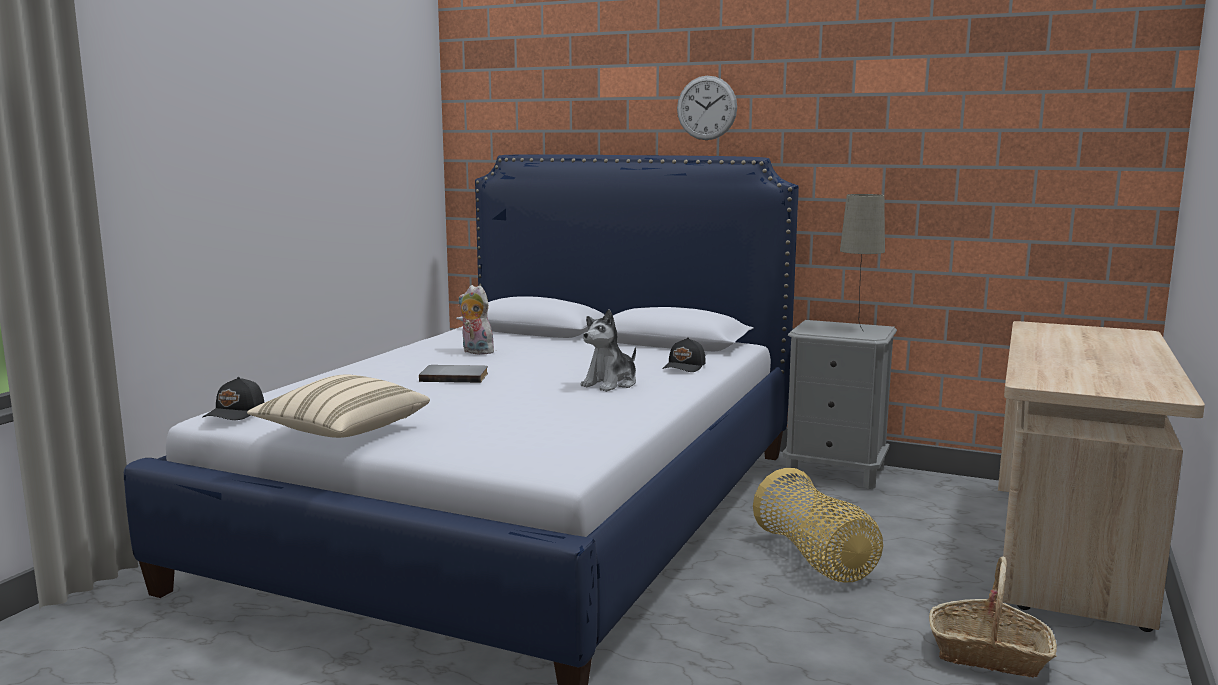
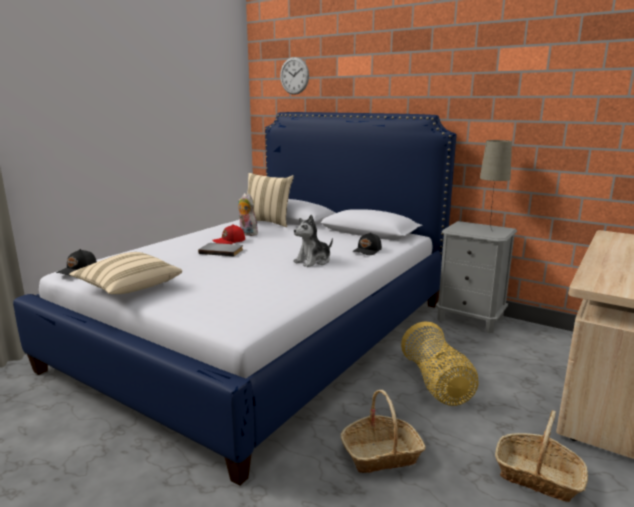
camera: 10 degrees right, 5 degrees up
(456, 363) = (229, 241): none -> red cap
(498, 335) = (268, 222): none -> beige pillow
(706, 108) = (401, 82): wall clock -> wall clock (294, 76)
(768, 650) = (381, 454): none -> basket

